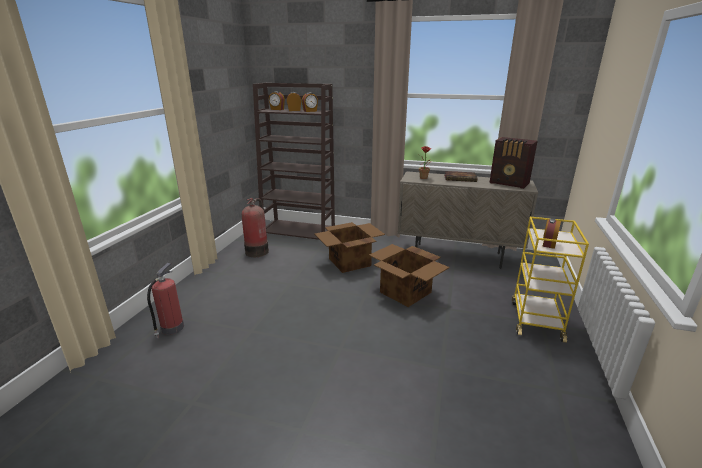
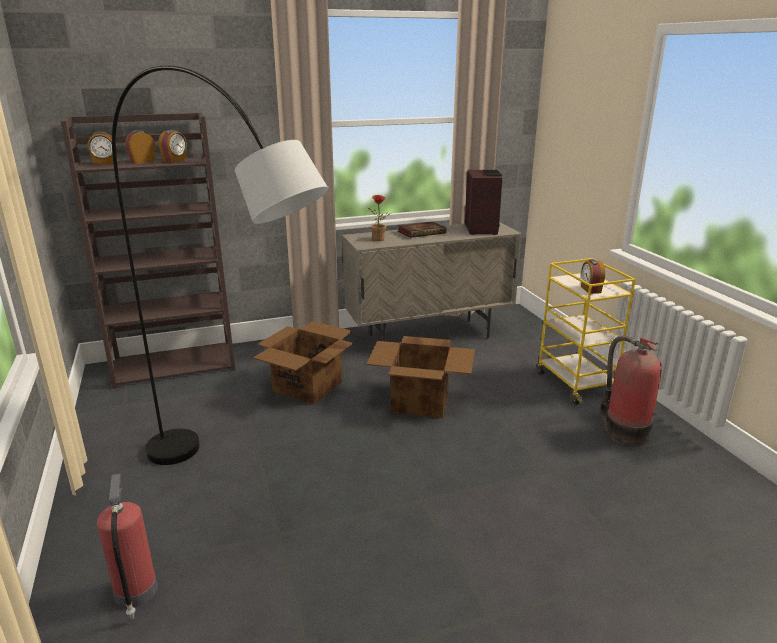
camera: 35 degrees left, 0 degrees up
(258, 251) = (141, 416): fire extinguisher -> fire extinguisher (623, 431)
(263, 299) = (241, 484): none -> grey floor lamp
(510, 183) = (481, 228): radio -> radio turned 90 degrees counterclockwise

